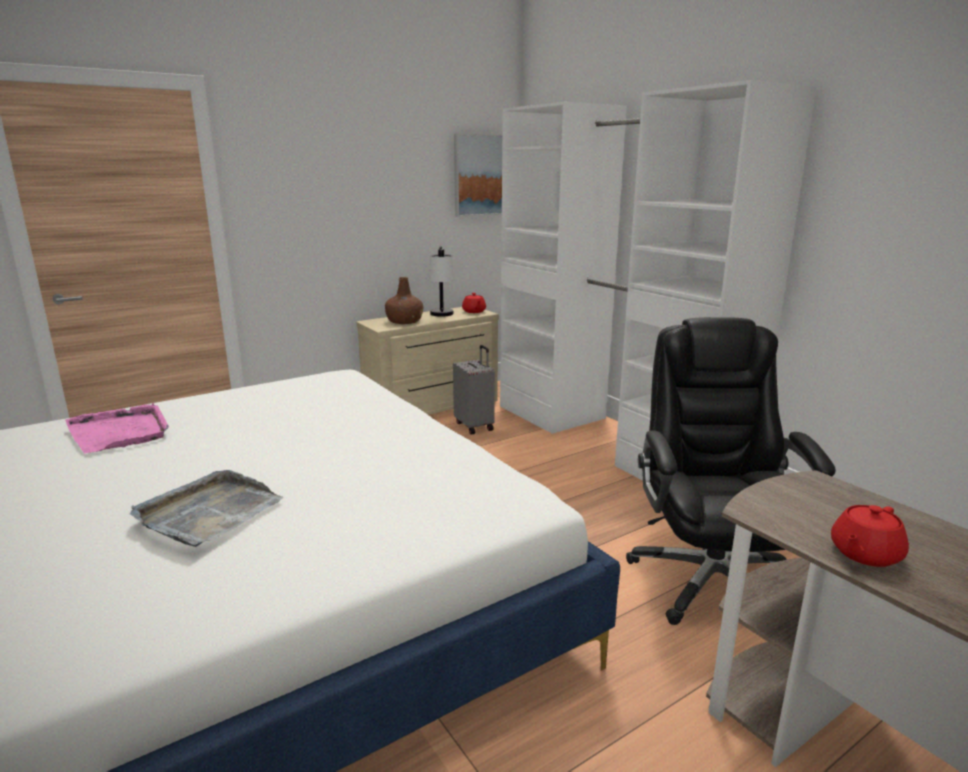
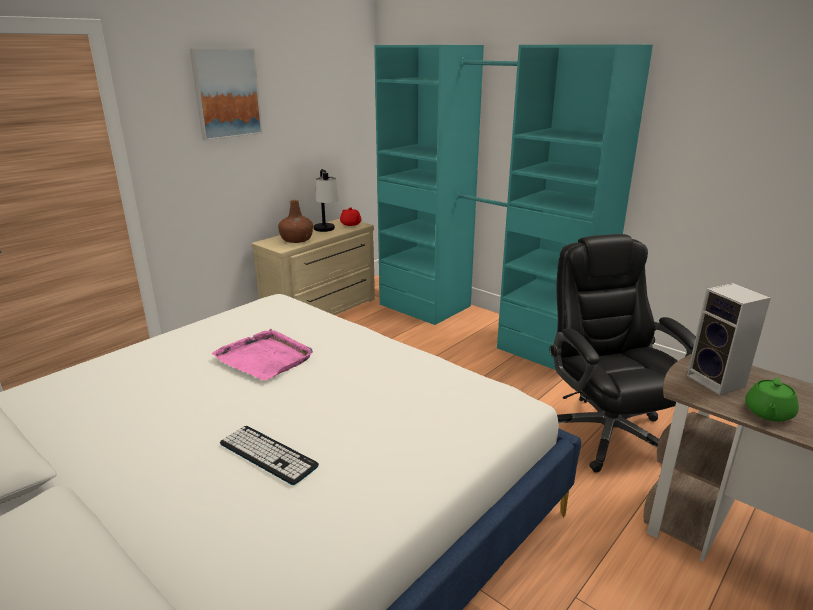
camera: 15 degrees left, 5 degrees up
(120, 432) = (114, 386): pink tray -> pink tray (265, 357)
(208, 512) = (268, 455): grey tray -> keyboard
(475, 426) = (368, 325): grey suitcase -> none
(481, 175) = (345, 100): picture -> picture (227, 93)
(610, 440) = (483, 326): white wardrobe -> turquoise wardrobe
(813, 507) = (718, 382): none -> speaker
(864, 554) = (768, 413): red teapot -> green teapot

